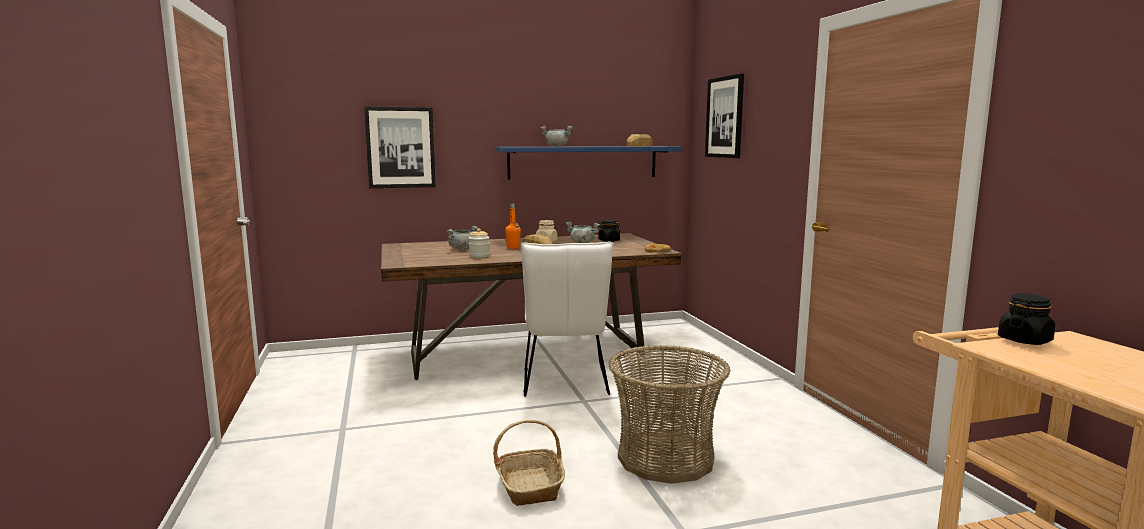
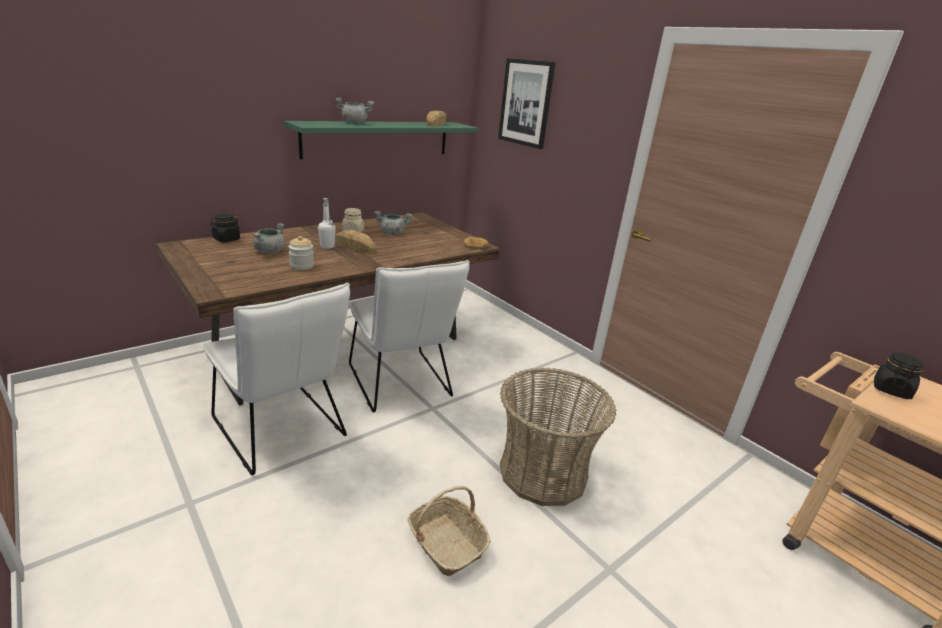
camera: 25 degrees left, 15 degrees up
(400, 147) = (164, 120): picture -> none
(438, 399) = (283, 432): none -> white chair
(513, 248) = (327, 246): orange bottle -> white bottle
(583, 162) = (378, 139): blue shelf -> green shelf
(609, 241) = (415, 228): black jar -> black jar (226, 239)

